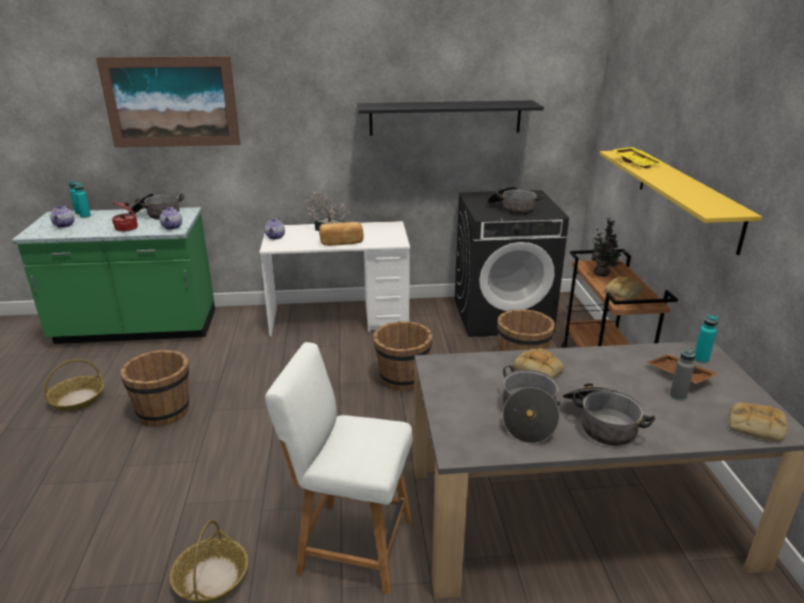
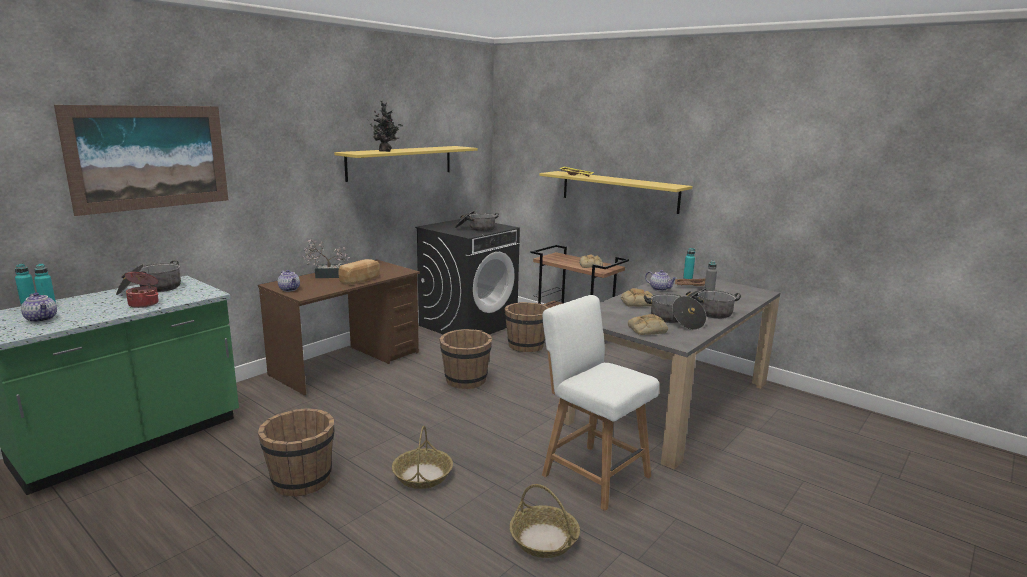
camera: 45 degrees left, 10 degrees down
(77, 399) = (175, 517): basket -> basket (422, 475)
(172, 227) = (200, 292): teapot -> teapot (660, 289)
(340, 318) = (347, 363): white desk -> brown desk
(350, 544) = (592, 473): white chair -> white chair turned 75 degrees clockwise
(445, 117) = (400, 162): black shelf -> yellow shelf
(603, 274) = (563, 260): potted plant -> potted plant (386, 151)
(755, 426) = (753, 294): bread -> bread (647, 330)

